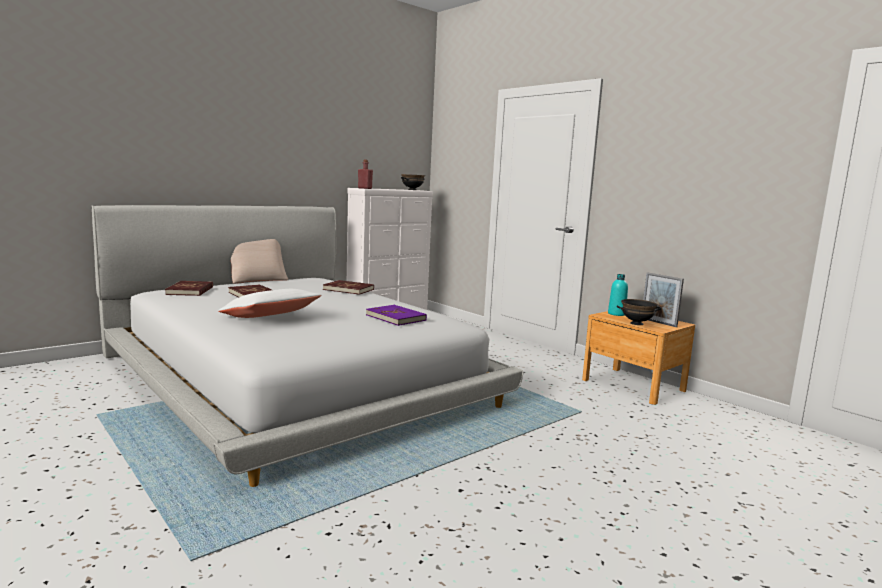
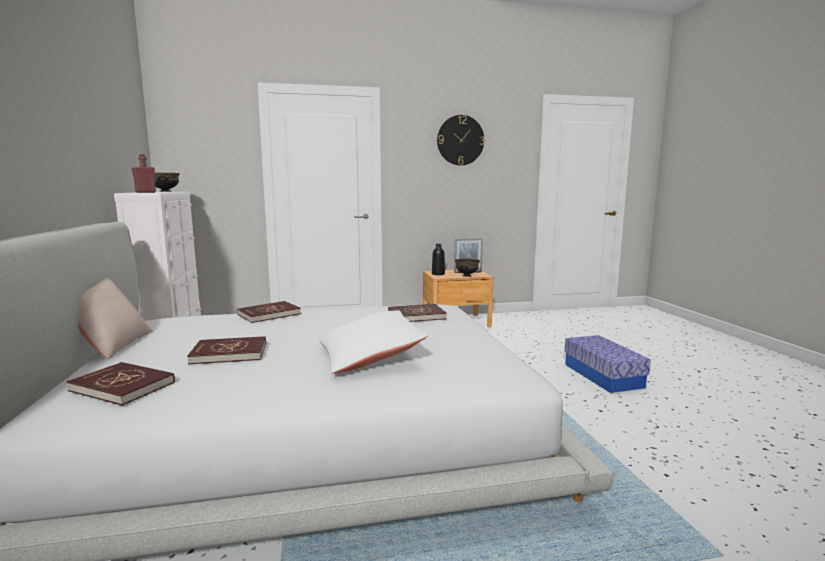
camera: 60 degrees left, 0 degrees up
(396, 317) = (416, 316): purple book -> red book
(581, 488) = (603, 375): none -> storage box
(616, 314) = (438, 274): turquoise bottle -> black bottle
(693, 137) = (460, 140): none -> wall clock

